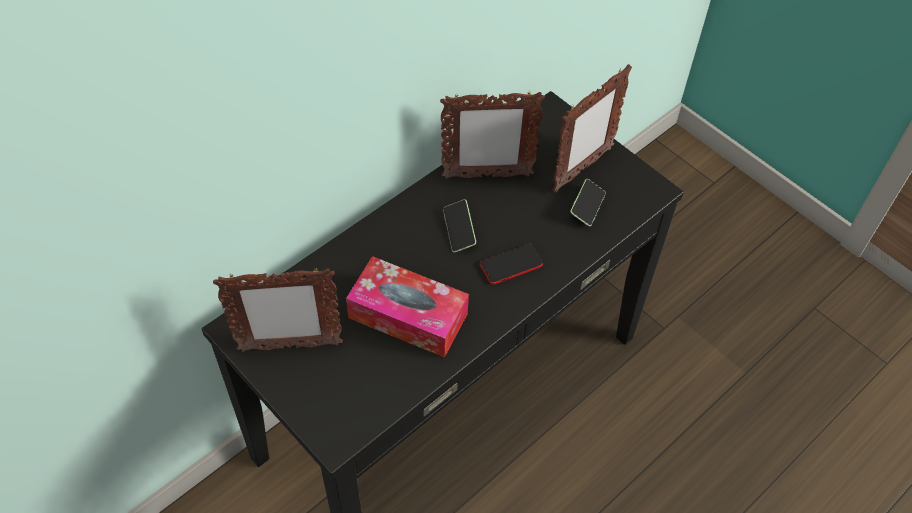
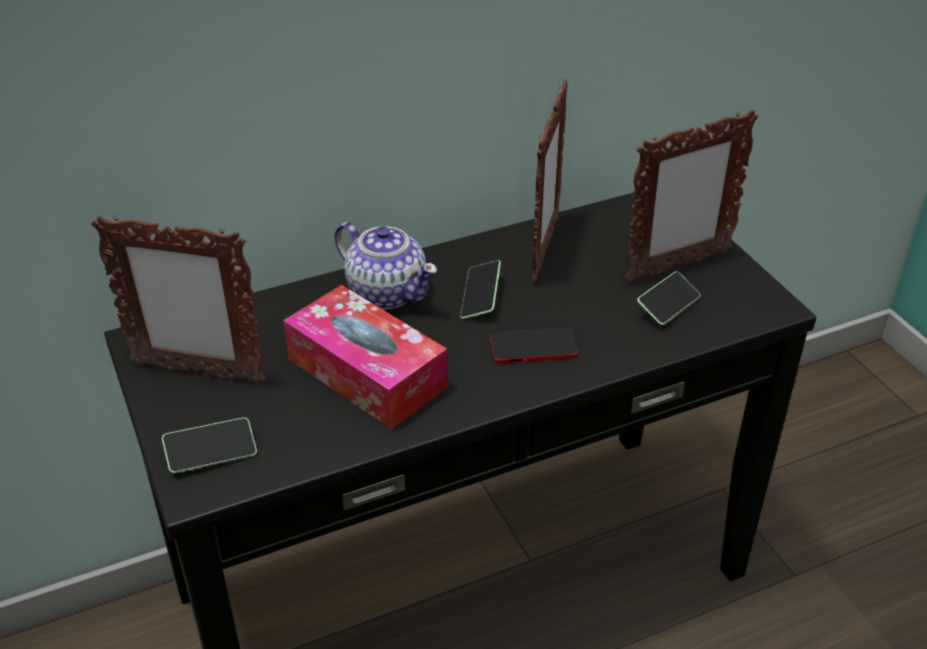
camera: 20 degrees right, 15 degrees down
(333, 410) = (211, 454): none -> phone
(391, 241) = (386, 292): none -> teapot
(486, 176) = (544, 250): picture frame -> picture frame turned 90 degrees counterclockwise

